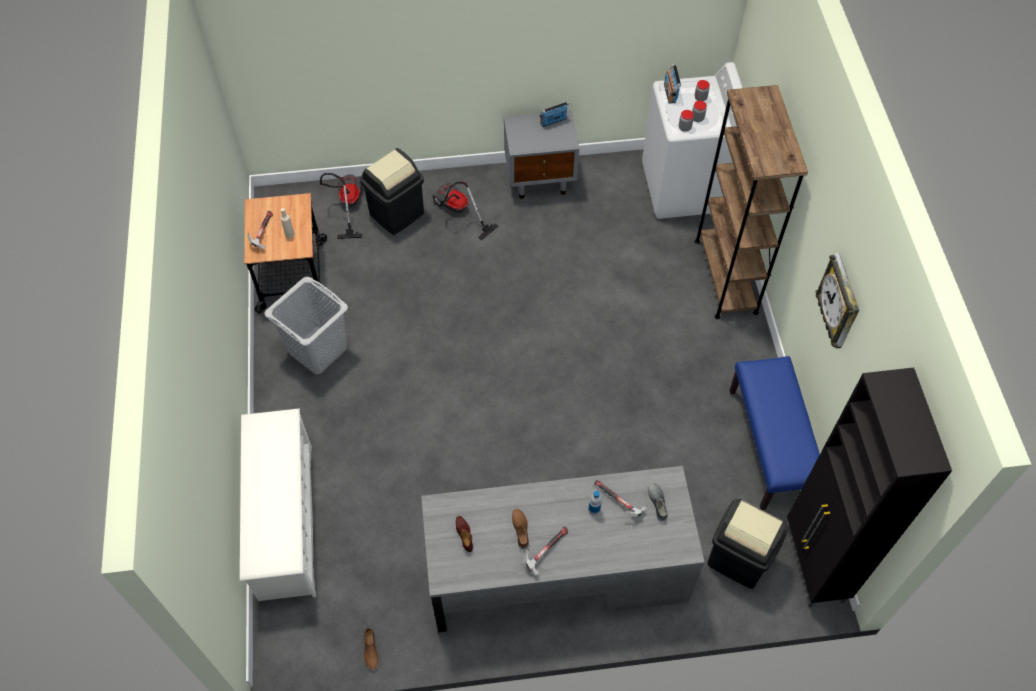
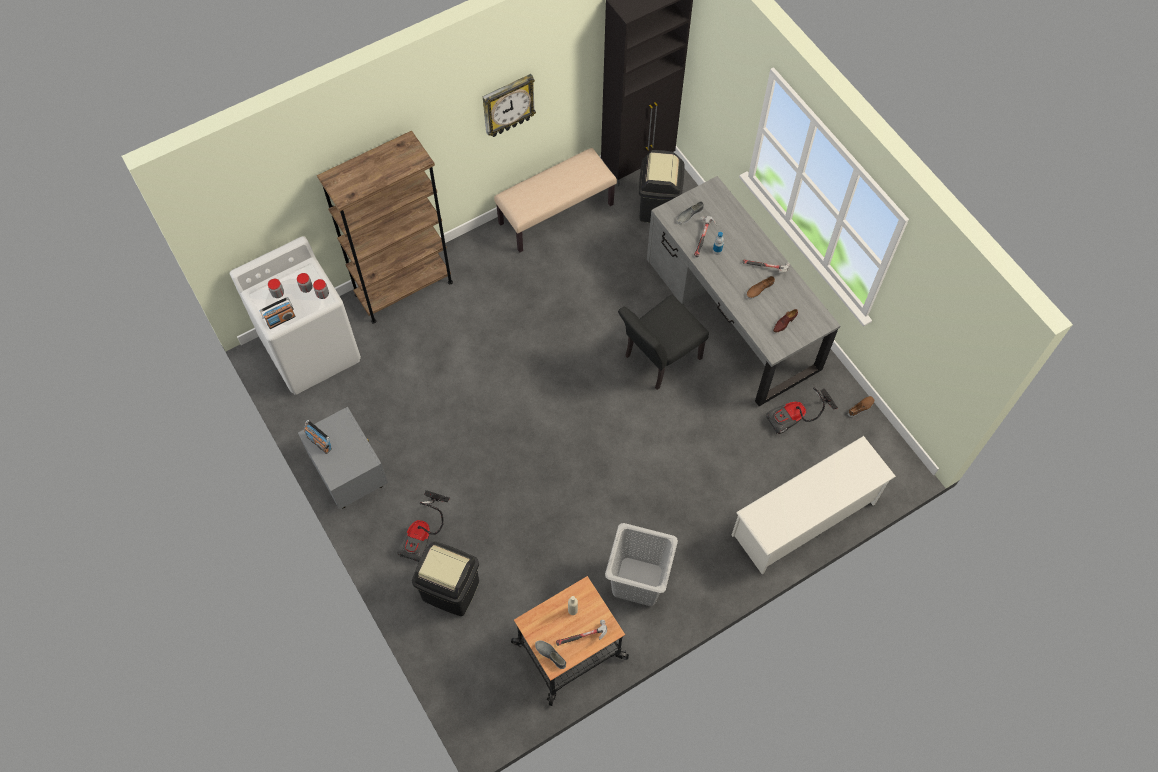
camera: 115 degrees left, 5 degrees up
(264, 206) = (551, 654): none -> grey shoe
(348, 205) = (459, 644): vacuum cleaner -> vacuum cleaner (796, 418)
(535, 467) = (658, 360): none -> black chair
(770, 446) = (556, 213): blue bench -> beige bench

